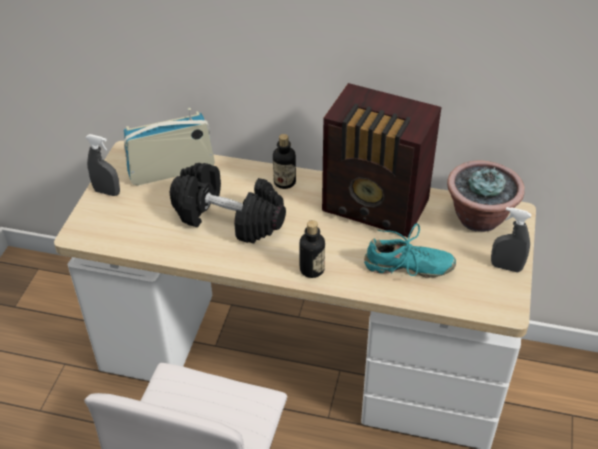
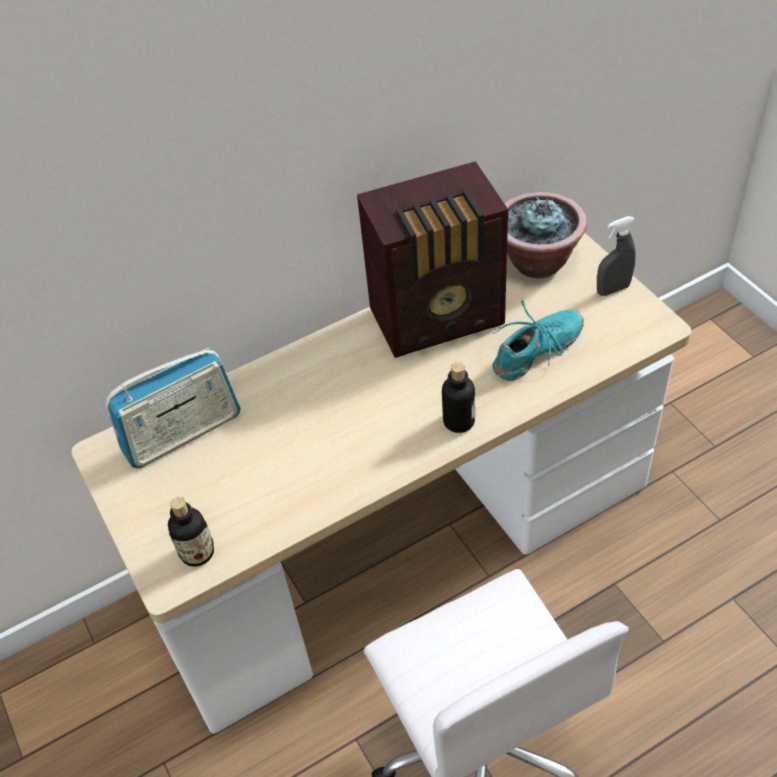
camera: 40 degrees left, 5 degrees up
(107, 192) = (138, 511): grey spray bottle -> none
(171, 171) = (183, 433): radio -> radio turned 150 degrees counterclockwise
(229, 218) = (313, 435): black dumbbell -> none
(284, 182) = (320, 357): bottle -> bottle (197, 552)

